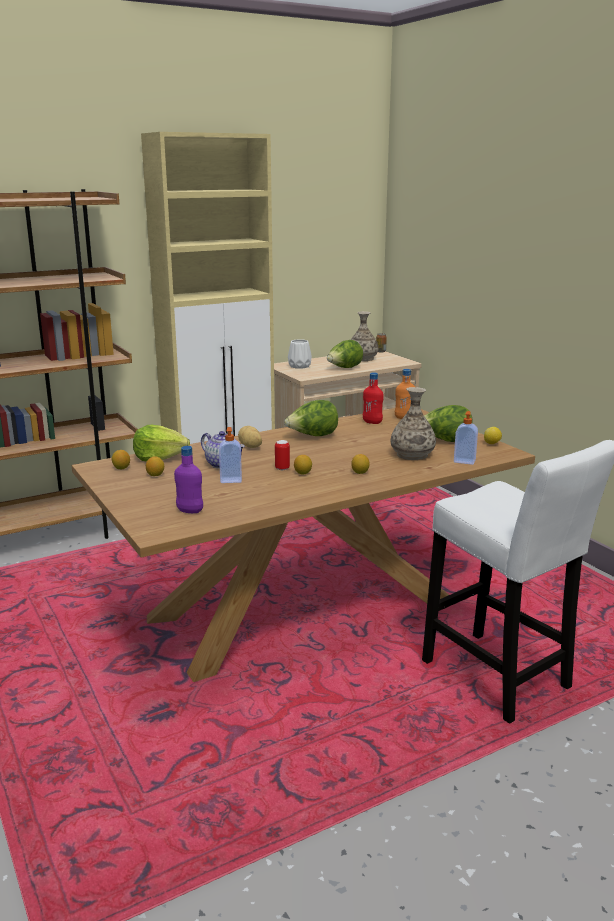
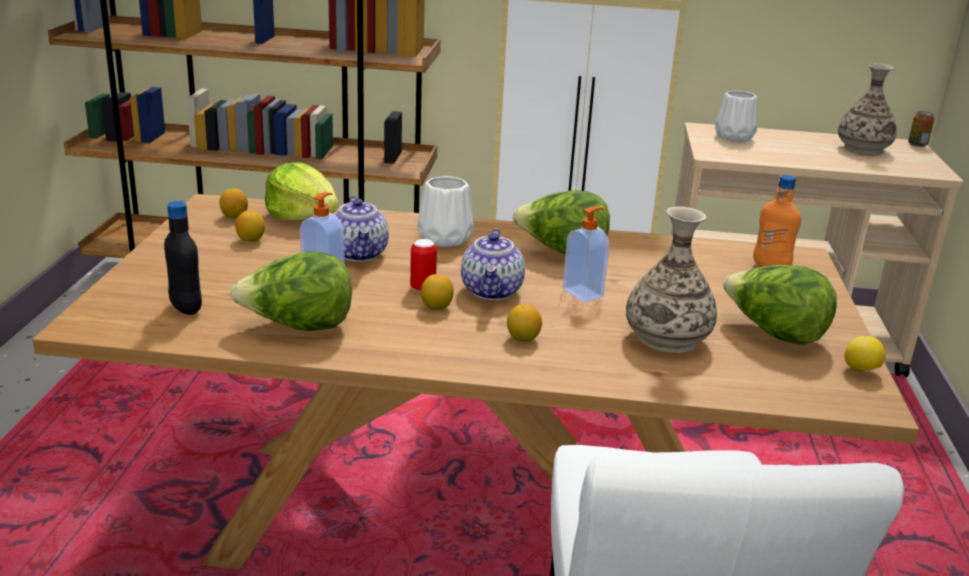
camera: 35 degrees right, 5 degrees up
(190, 511) = (186, 308): purple bottle -> black bottle
(250, 447) = (443, 239): potato -> white vase
(314, 460) = (492, 291): none -> teapot
(344, 368) = (802, 157): lettuce -> lettuce (298, 327)
(372, 422) = (700, 258): red bottle -> none
(464, 461) = (746, 385): soap dispenser -> soap dispenser (583, 293)

